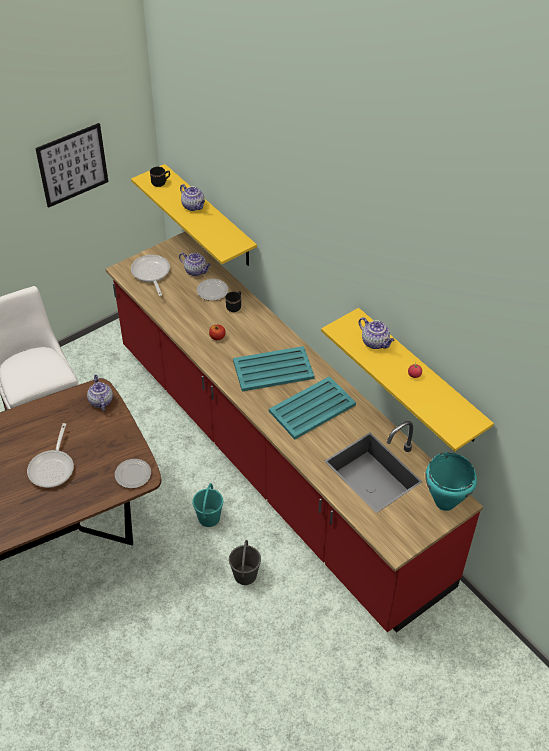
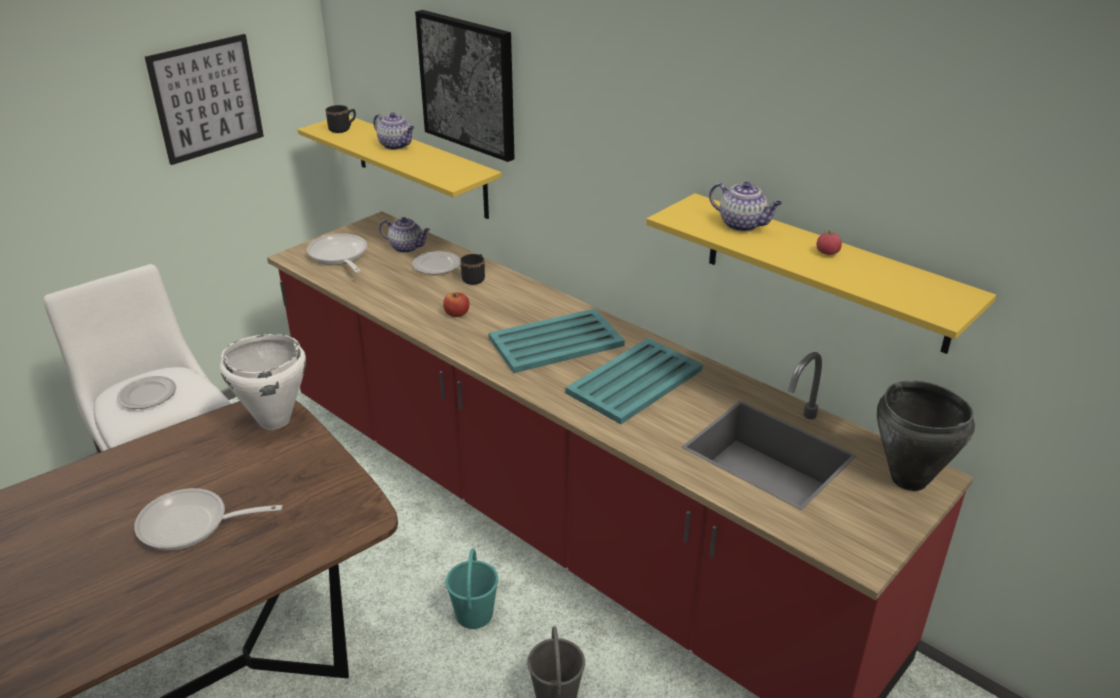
camera: 10 degrees left, 15 degrees down
(53, 467) = (191, 525): frying pan -> frying pan turned 90 degrees clockwise
(100, 401) = (273, 420): teapot -> white cooking pot
(133, 474) = (344, 517): plate -> plate (147, 395)
(239, 188) = (468, 84): none -> picture
(444, 503) = (909, 480): turquoise cooking pot -> black cooking pot

